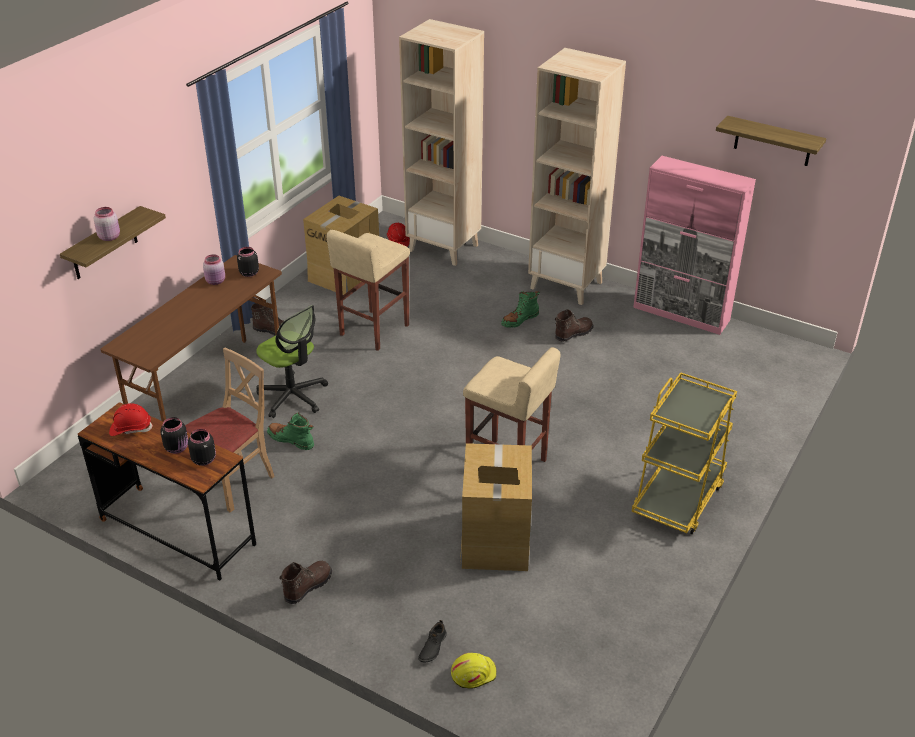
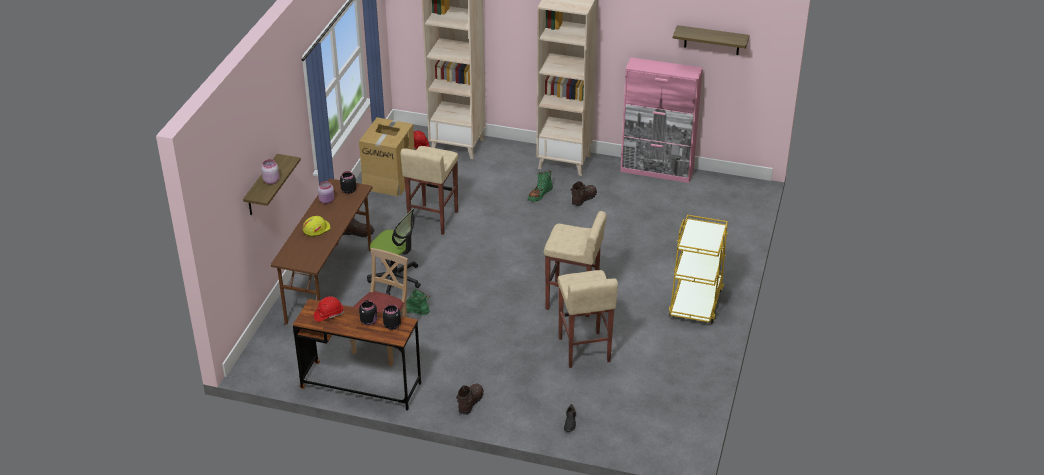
camera: 15 degrees left, 0 degrees up
(473, 673) = (602, 432): yellow hard hat -> yellow hard hat (316, 229)
(495, 540) = (583, 350): cardboard box -> beige stool

